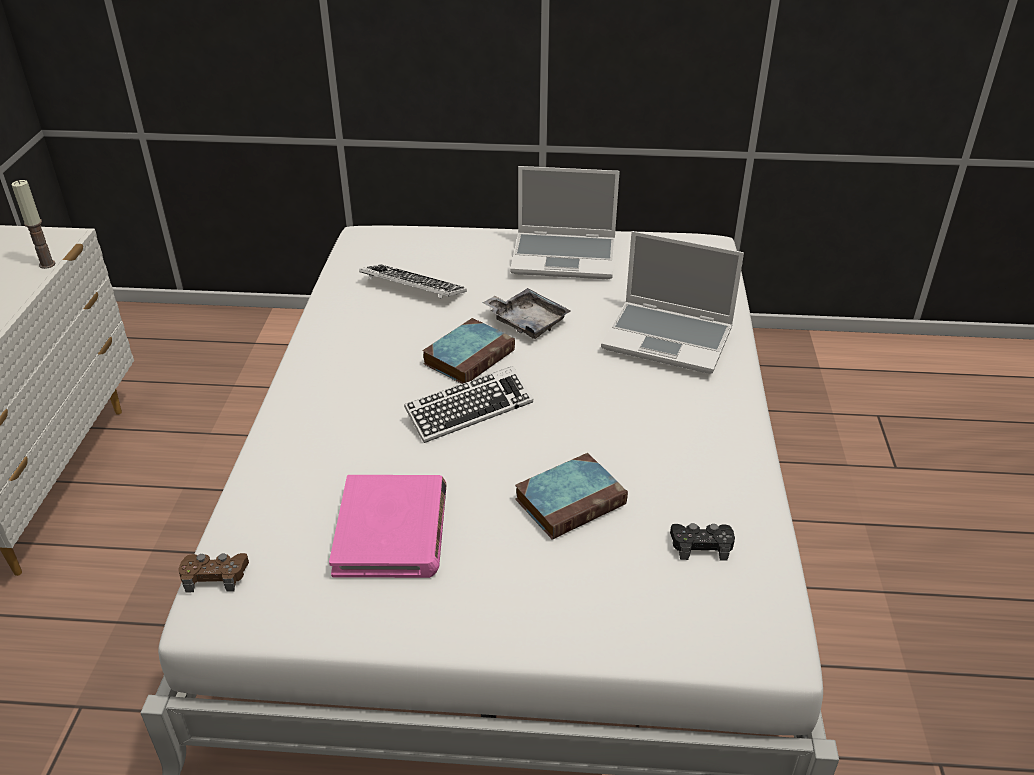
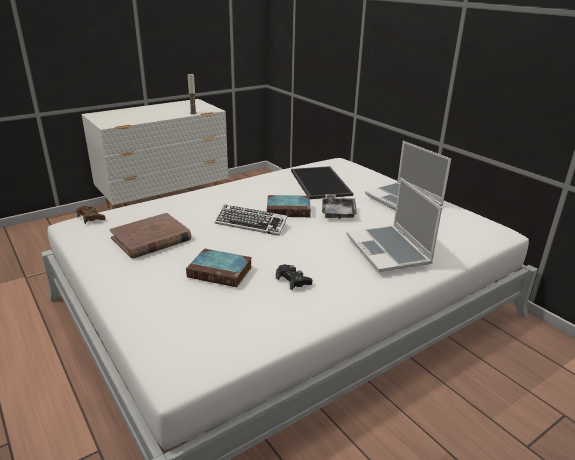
camera: 50 degrees right, 10 degrees down
(391, 531) = (151, 239): pink book -> brown book
(412, 288) = (318, 182): keyboard -> tray
(701, 545) = (232, 322): black game controller -> black game controller (293, 281)

